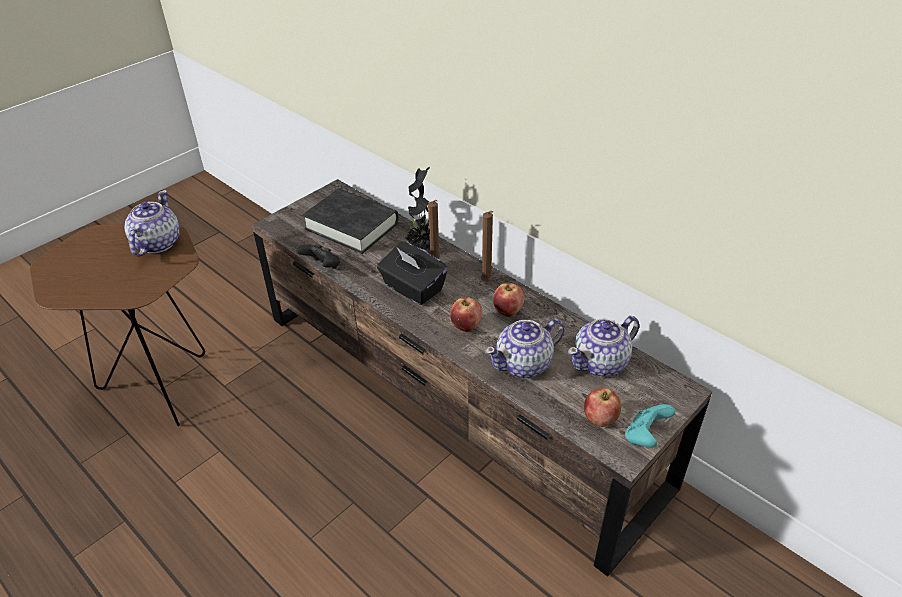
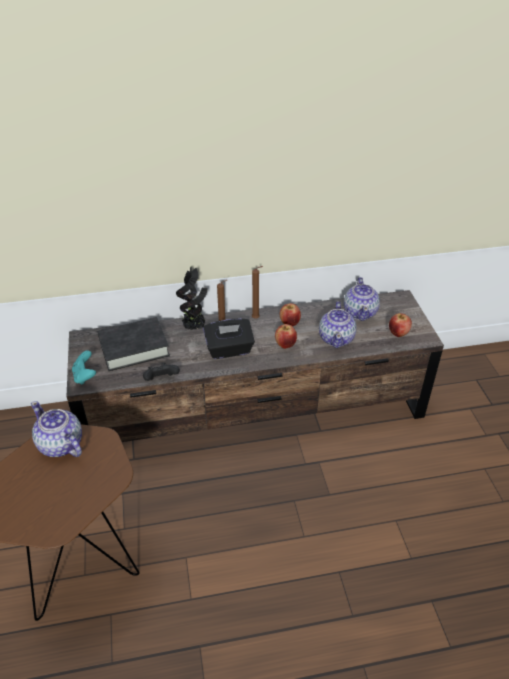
camera: 55 degrees left, 0 degrees up
(645, 436) = (420, 325): turquoise game controller -> turquoise game controller (85, 376)

